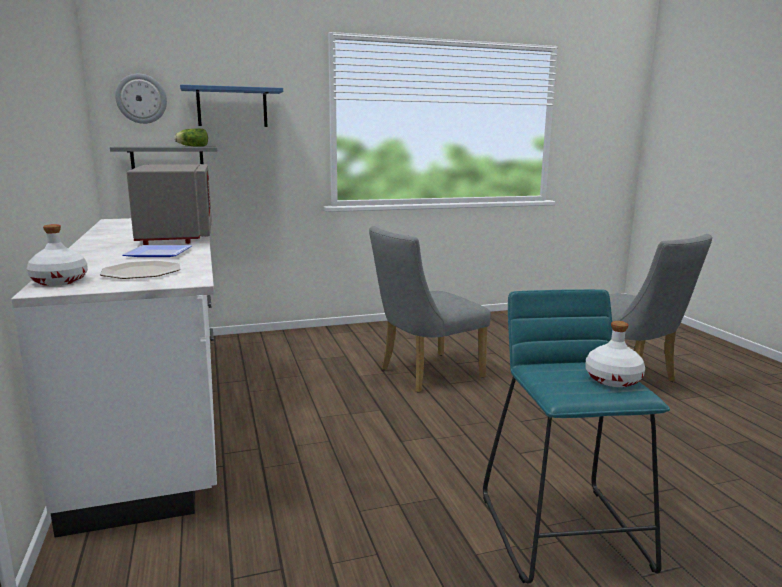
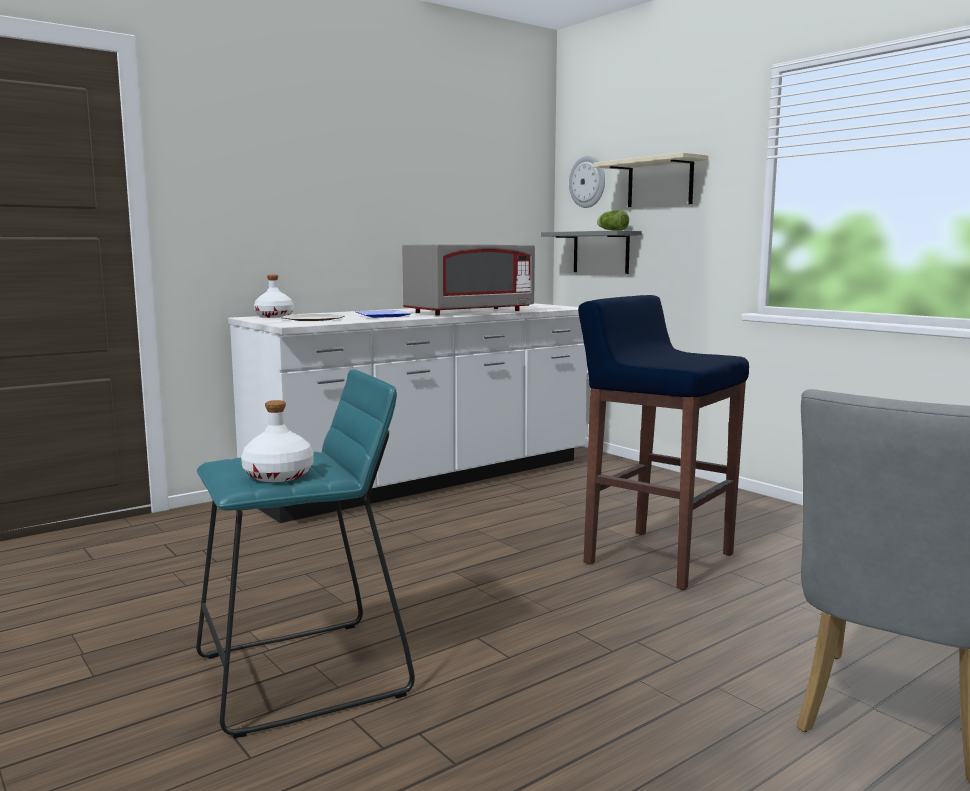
camera: 70 degrees right, 5 degrees down
(232, 107) = (660, 183): blue shelf -> beige shelf
(424, 374) = (657, 558): grey chair -> blue stool

